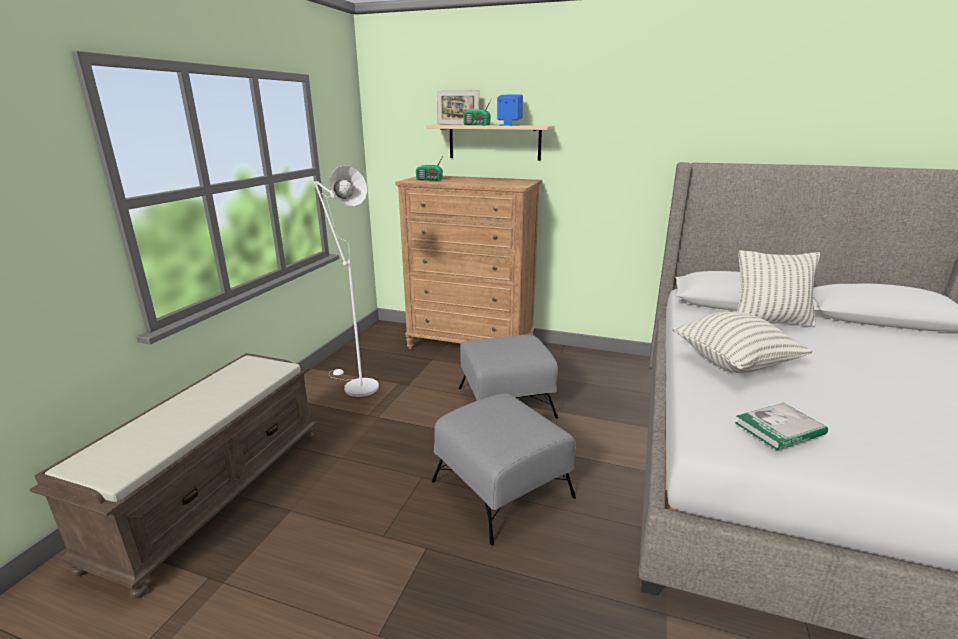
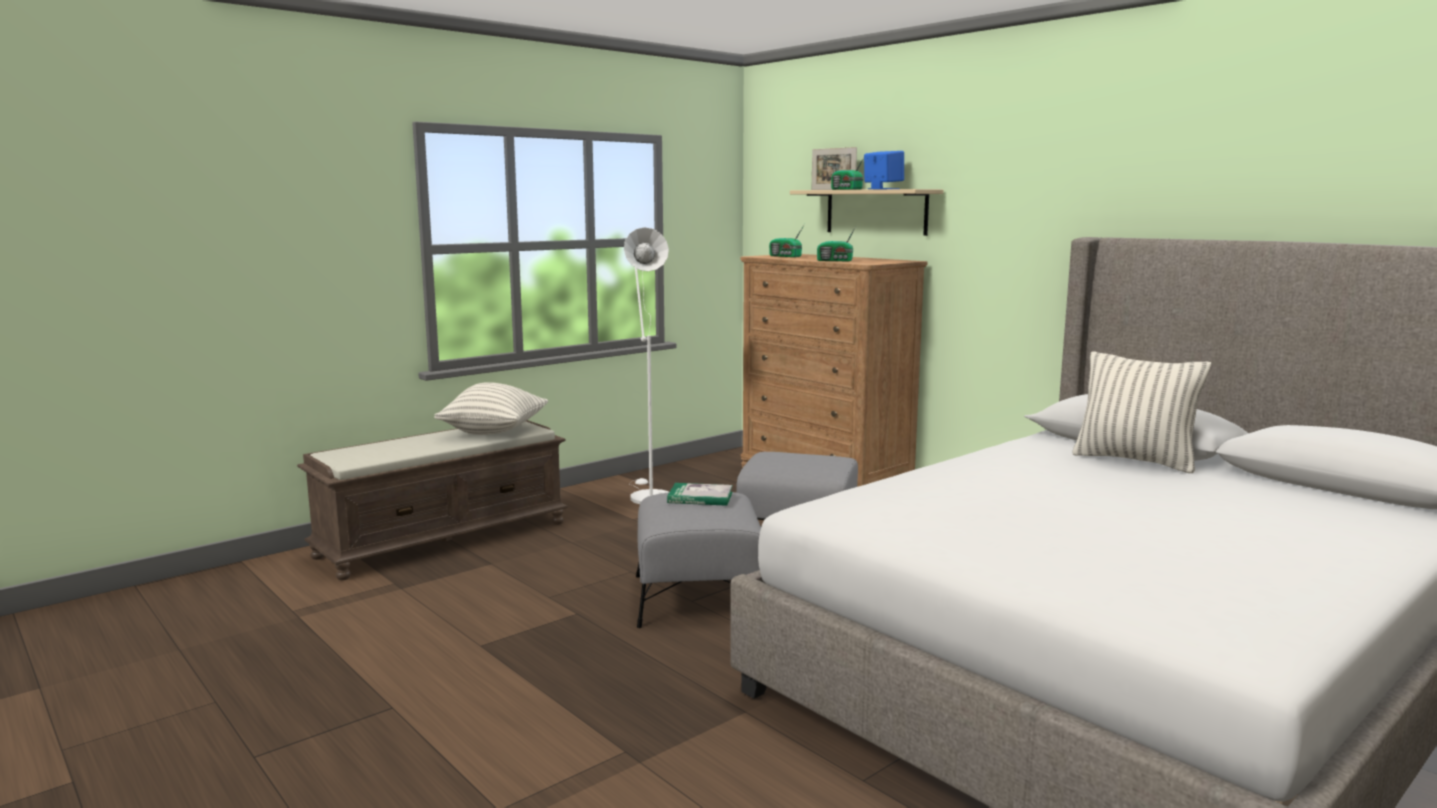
camera: 30 degrees right, 10 degrees down
(485, 184) = (835, 261): none -> radio
(733, 363) = (977, 477): pillow -> pillow (494, 432)
(779, 429) = (897, 513): book -> book (700, 497)

